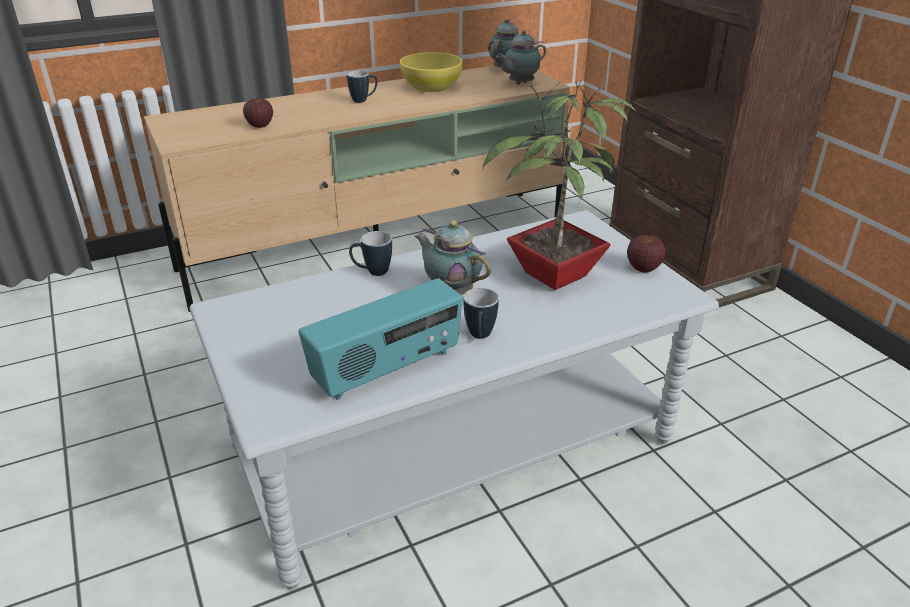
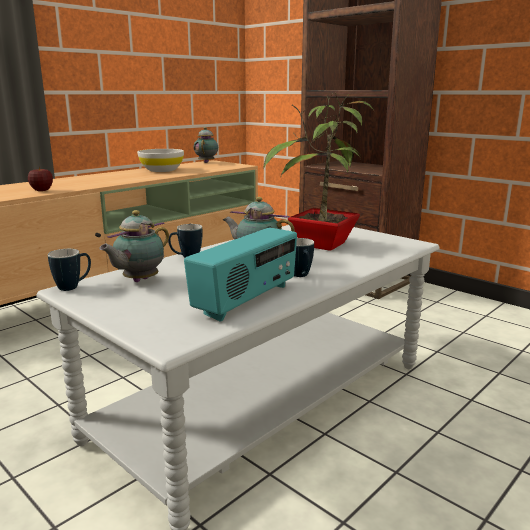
camera: 20 degrees left, 15 degrees down
(363, 100) = (116, 177): mug -> mug (73, 286)
(431, 87) = (162, 170): yellow bowl -> white bowl
(519, 84) = (222, 166): teapot -> teapot (138, 281)
(643, 268) = (376, 236): apple -> none

